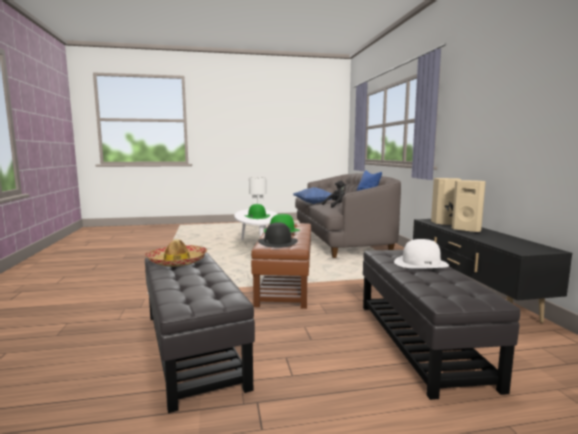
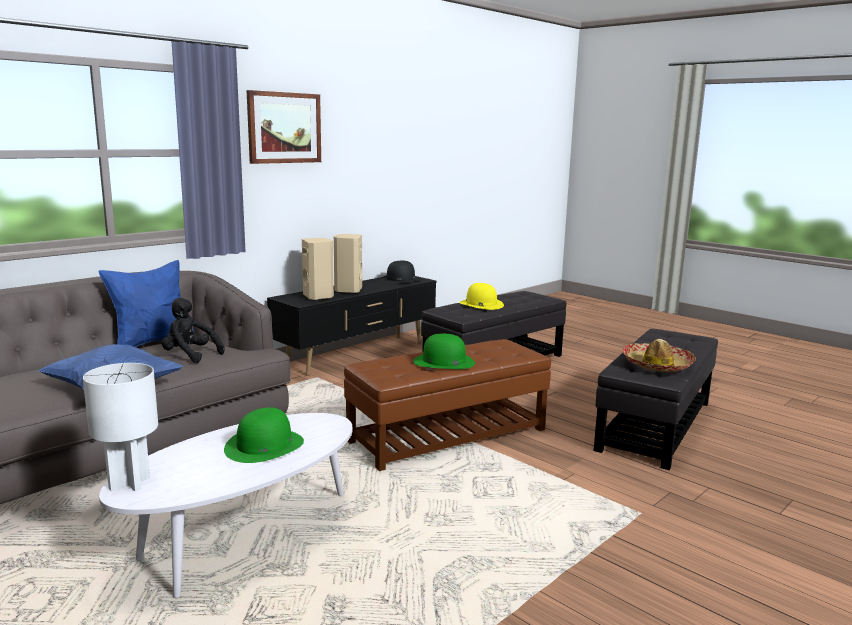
camera: 125 degrees left, 5 degrees up
(277, 242) = (507, 350): black hat -> black hat (400, 280)
(421, 263) = (481, 304): white hat -> yellow hat
(474, 92) = (284, 128): none -> picture

